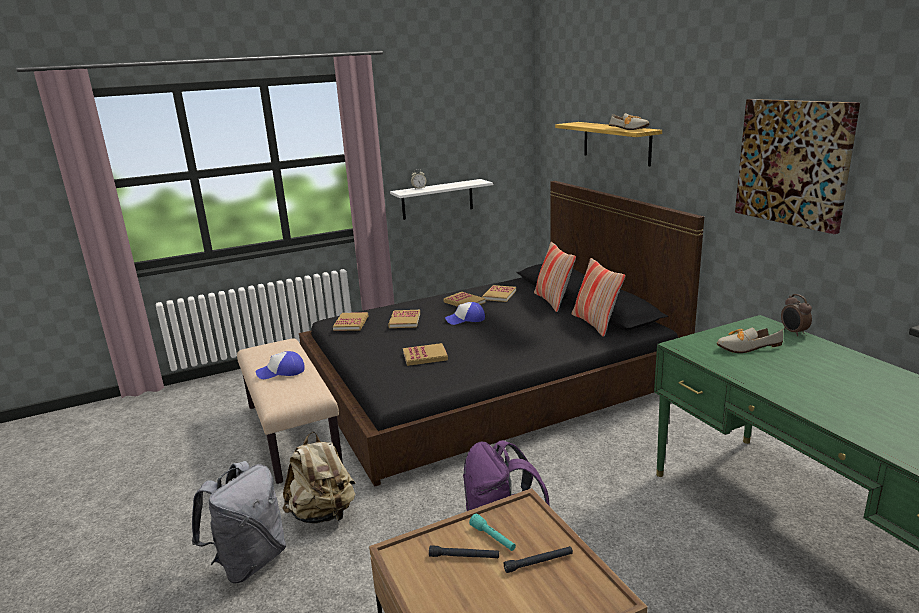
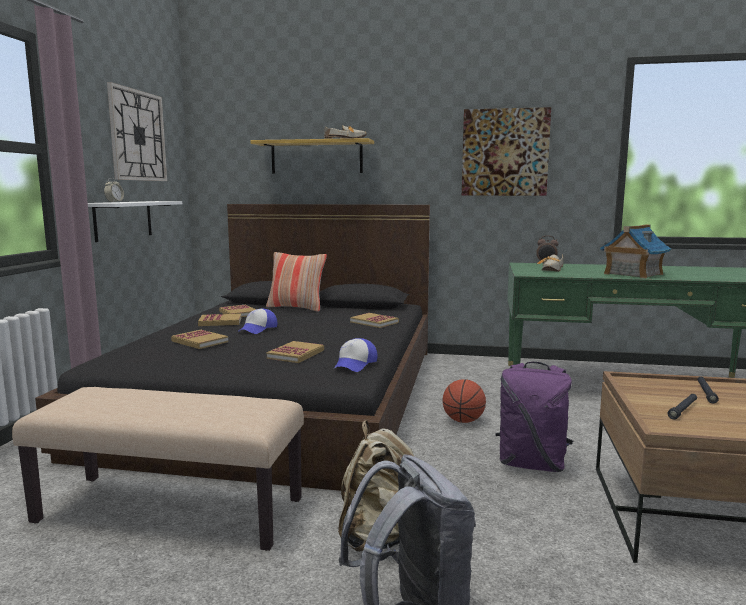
camera: 55 degrees left, 10 degrees down
(281, 372) = (176, 405): cap -> cap (355, 364)
(351, 323) = (137, 357): book -> book (374, 322)
(460, 125) = (137, 136): none -> wall clock
(493, 538) = (662, 397): turquoise flashlight -> none
(548, 472) = (463, 421): none -> basketball
(595, 323) = (365, 310): pillow -> none
(817, 393) = (632, 274): none -> toy house

